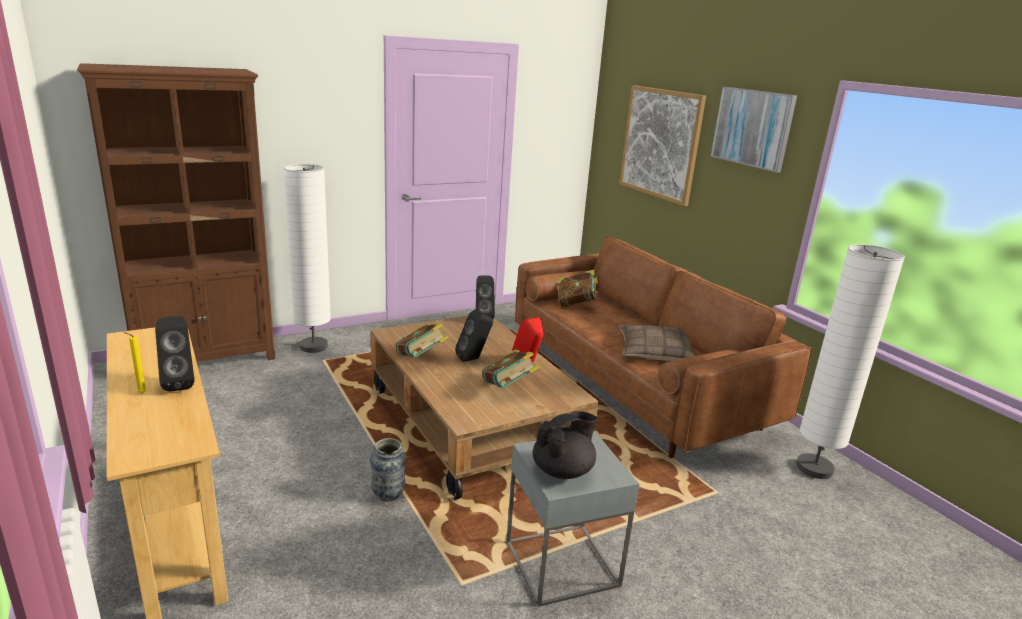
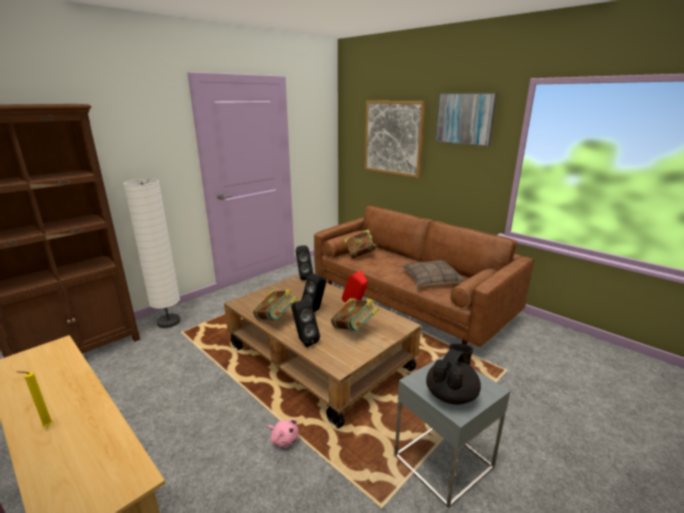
camera: 15 degrees left, 0 degrees up
(179, 383) = (87, 404): black speaker -> black speaker (304, 341)
(388, 495) = (284, 439): vase -> pink plush toy
(814, 468) = (548, 337): white floor lamp -> none

